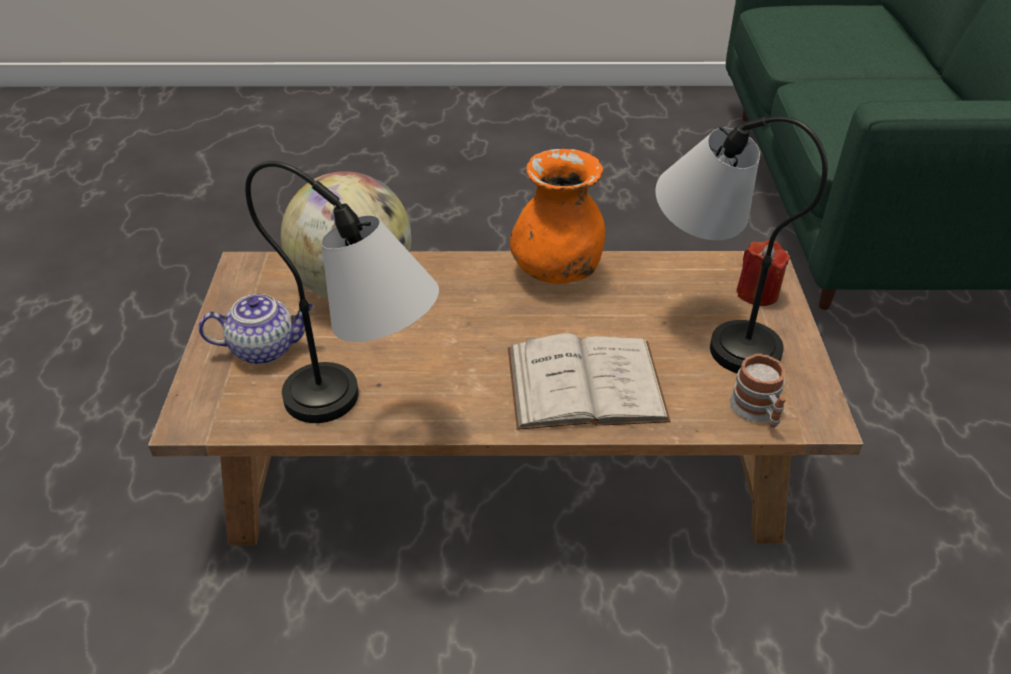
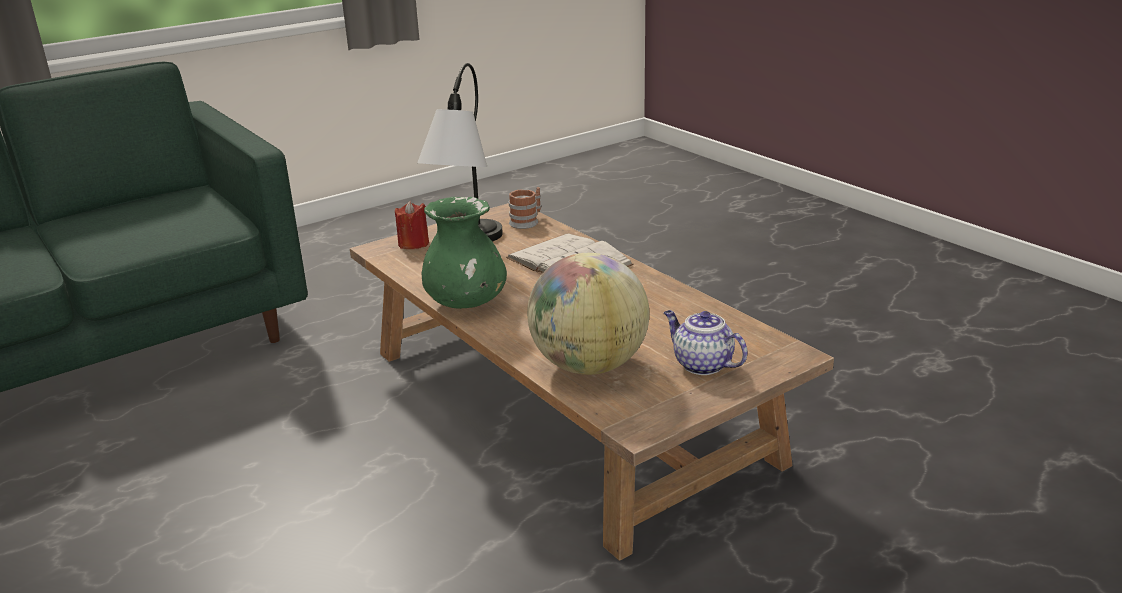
camera: 125 degrees left, 15 degrees down
(366, 411) = (690, 307): table lamp -> none
(557, 271) = (467, 303): orange vase -> green vase

